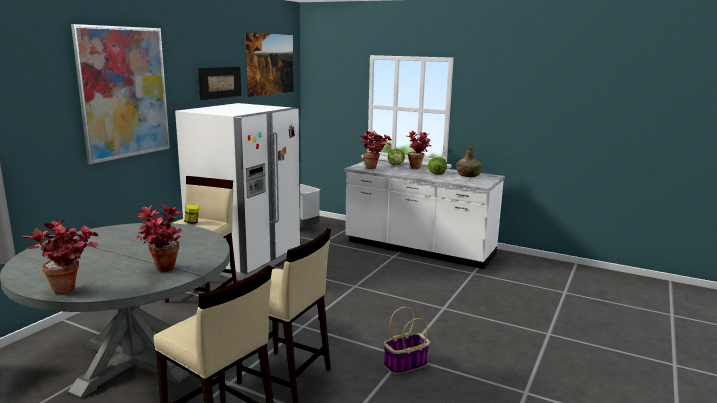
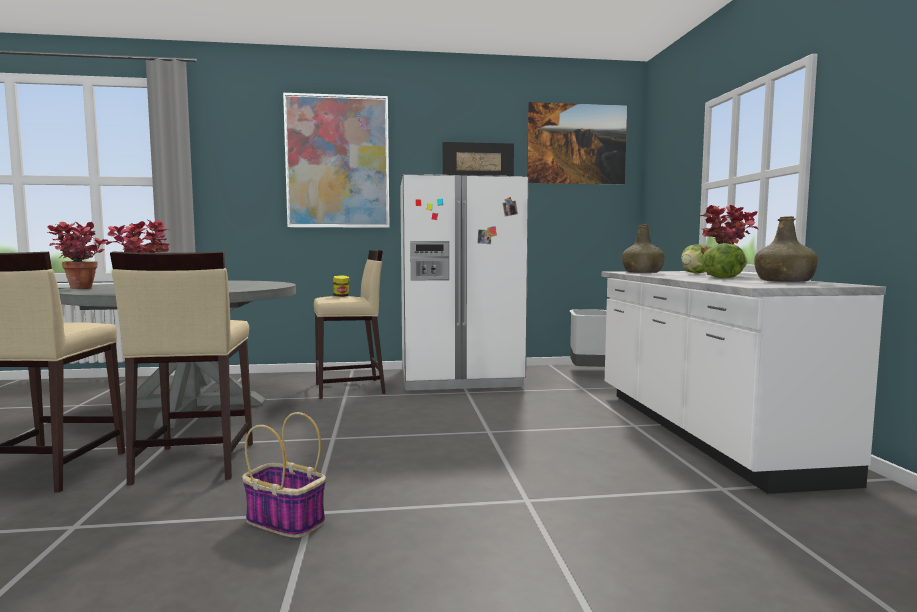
camera: 55 degrees right, 10 degrees down
(374, 168) = (642, 273): potted plant -> green bottle

